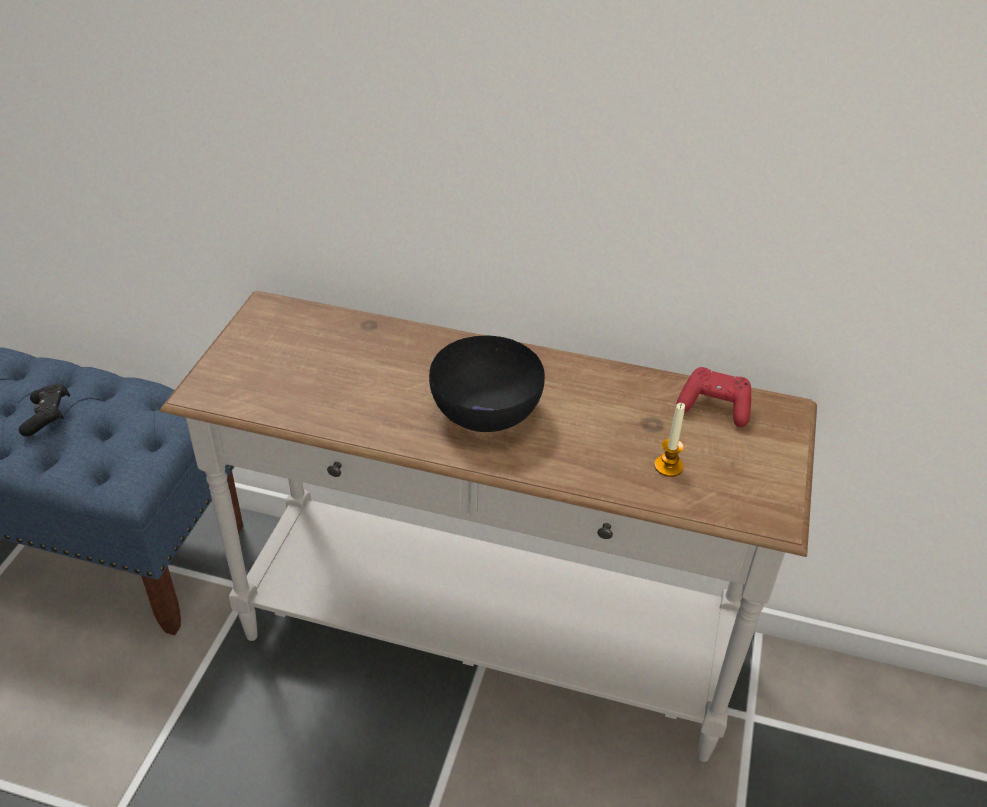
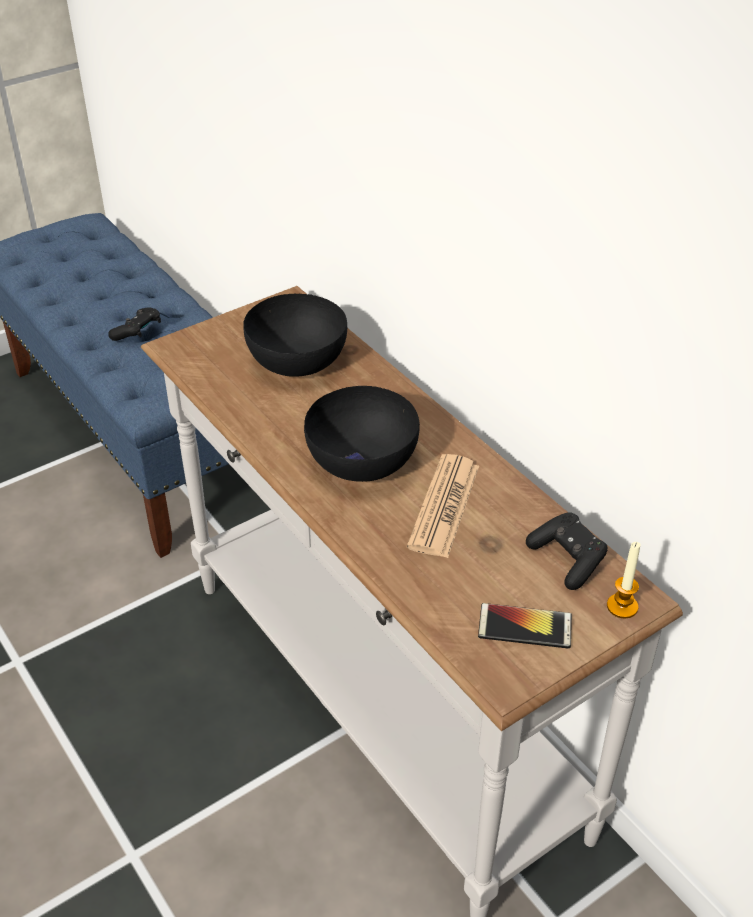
camera: 40 degrees right, 0 degrees up
(334, 353) = (298, 359): none -> black bowl
(588, 414) = (444, 506): none -> newspaper
(668, 466) = (460, 585): candle -> candle (622, 606)
(714, 407) = (567, 559): red game controller -> black game controller
(743, 471) = (525, 627): none -> phone

